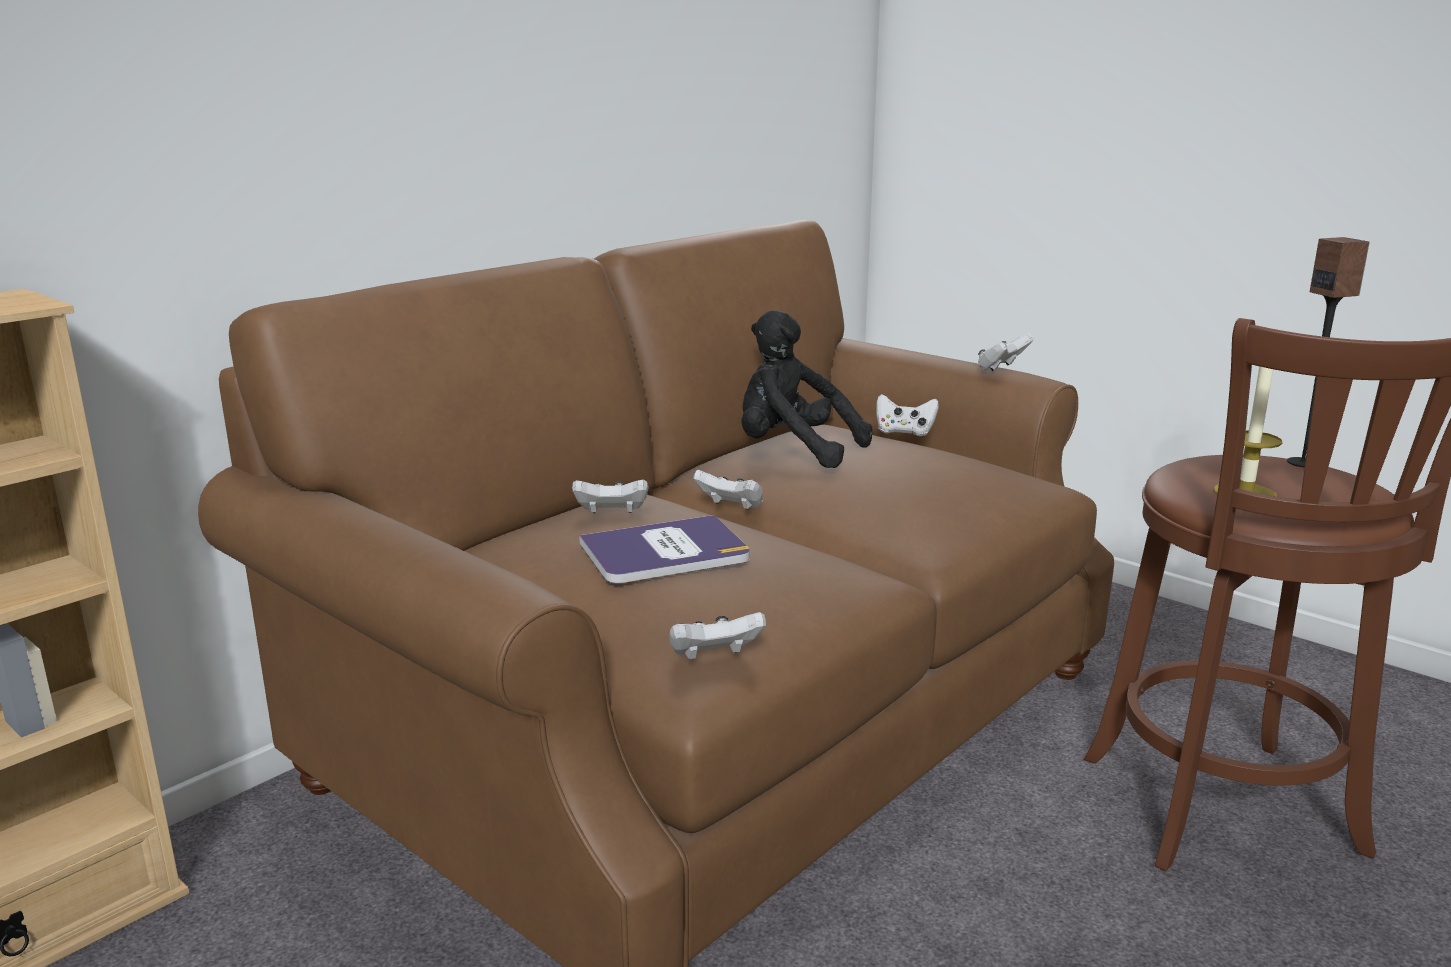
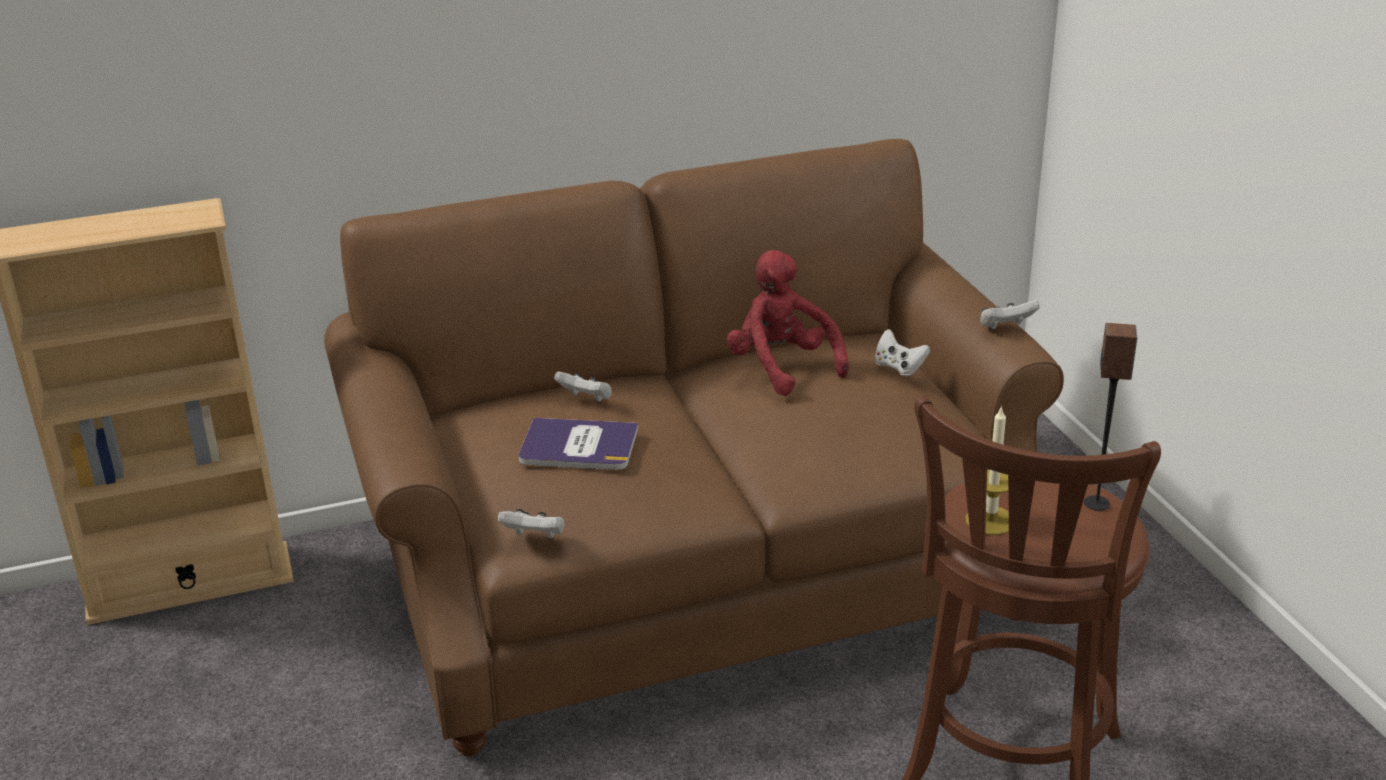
camera: 30 degrees right, 10 degrees up
(731, 507) = (693, 409): white game controller -> none
(793, 451) = (782, 367): black plush toy -> red plush toy

